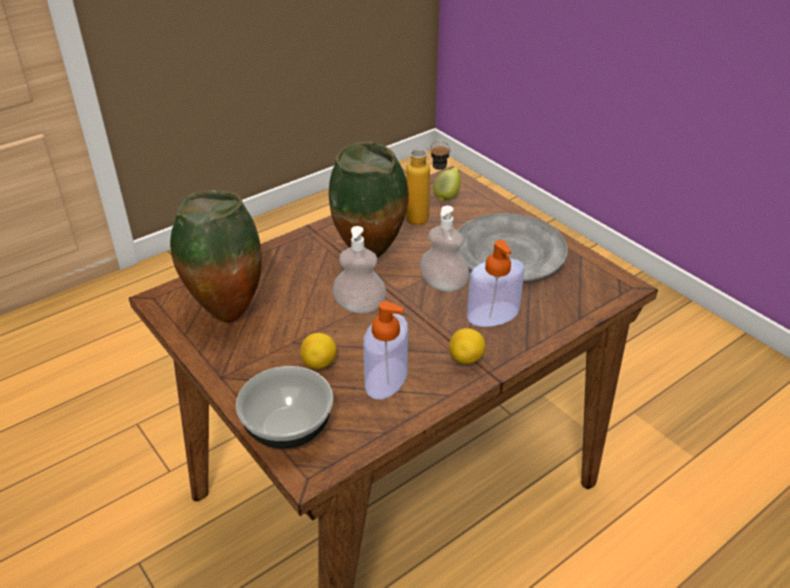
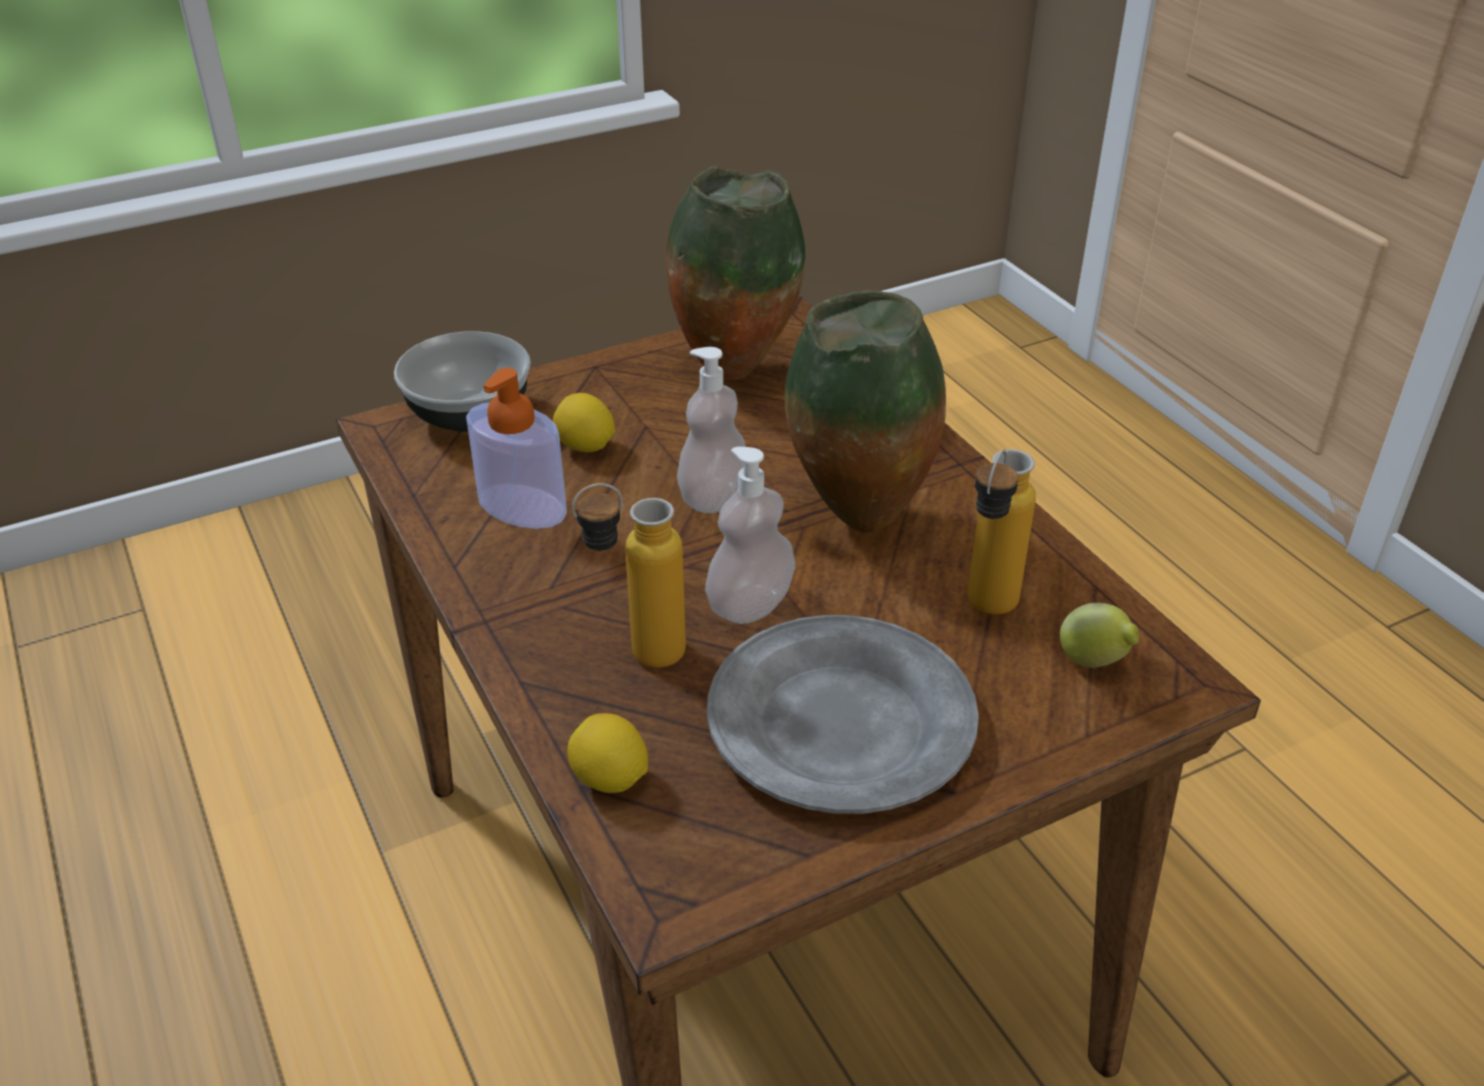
camera: 100 degrees right, 0 degrees up
(466, 359) = (527, 599): lemon -> lemon (609, 779)
(493, 314) = (636, 656): soap dispenser -> bottle

